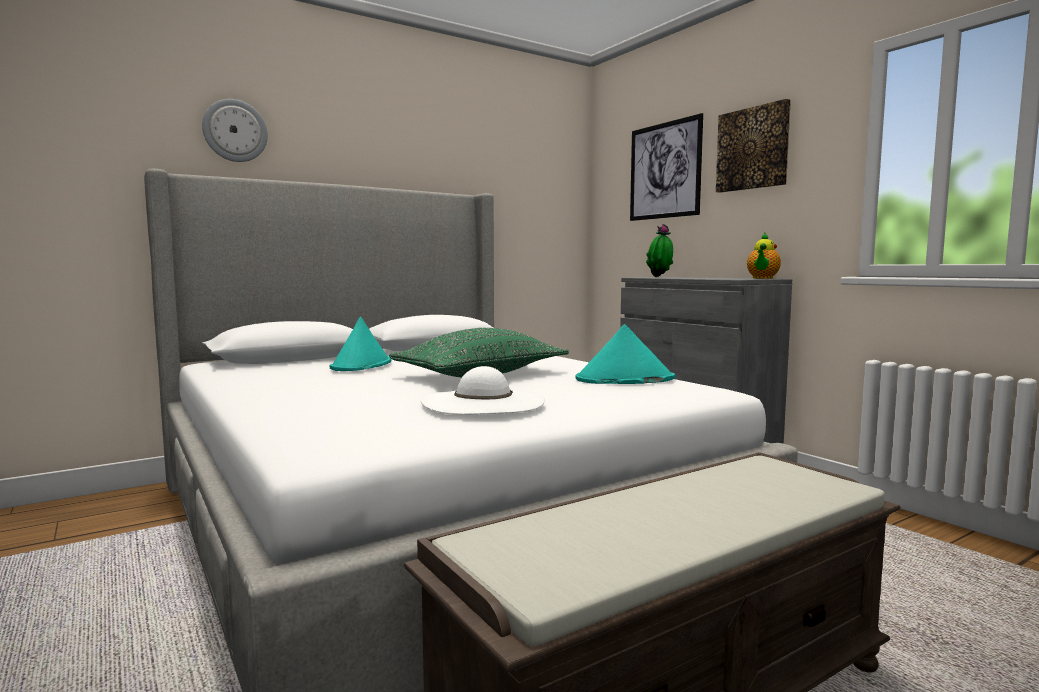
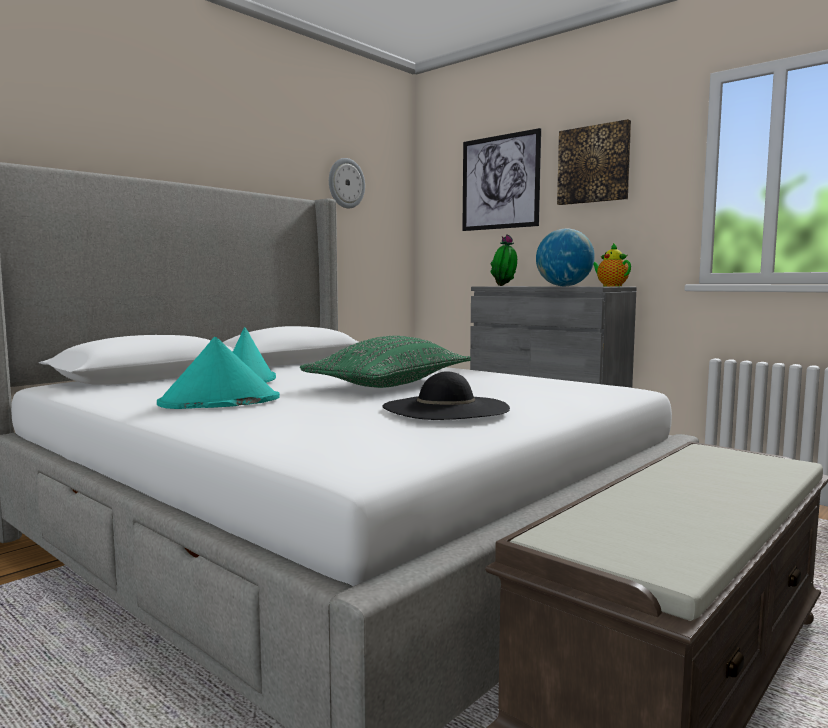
camera: 15 degrees left, 0 degrees up
(235, 131) = (60, 115): wall clock -> wall clock (346, 183)
(483, 402) = (445, 408): white hat -> black hat
(624, 379) = (533, 383): turquoise hat -> turquoise hat (219, 402)
(709, 278) = (563, 286): none -> globe
(762, 278) = (610, 286): teapot -> teapot turned 135 degrees clockwise

